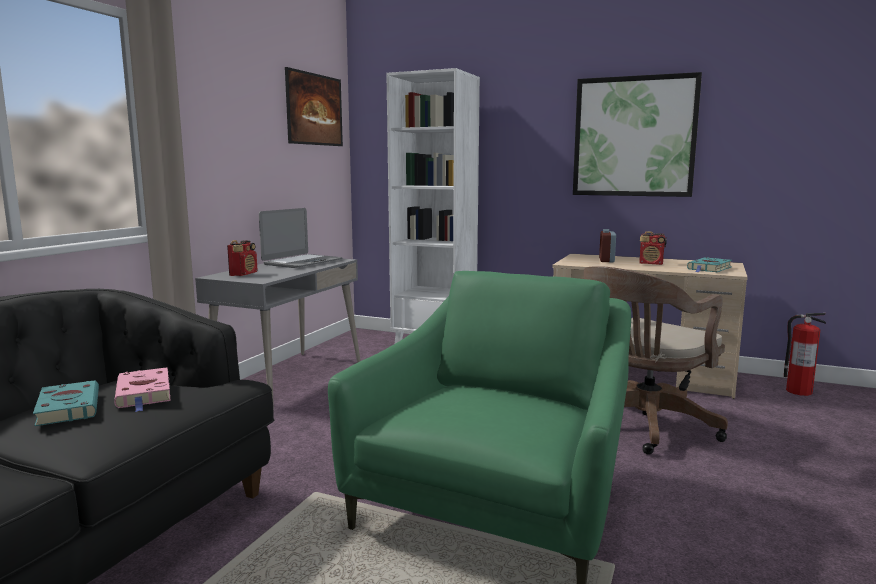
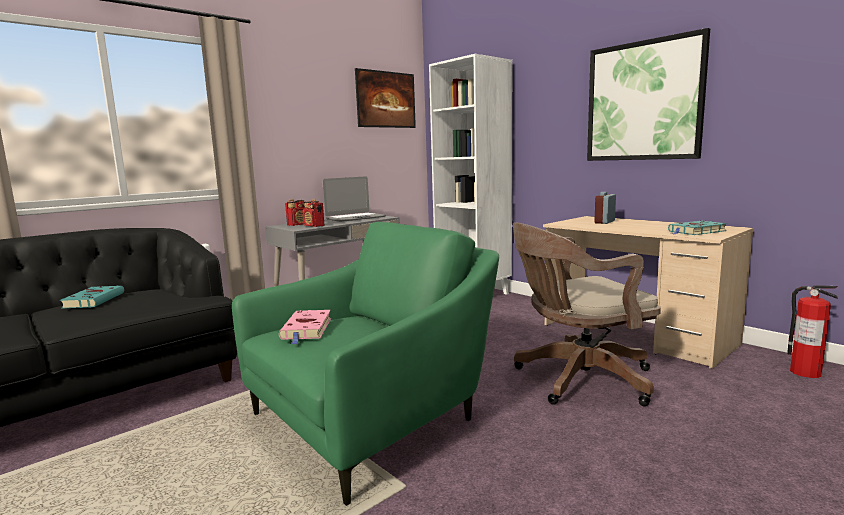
camera: 25 degrees right, 0 degrees up
(144, 393) = (143, 297): pink book -> pink book (307, 329)
(651, 263) = (643, 226): radio -> radio (314, 226)

